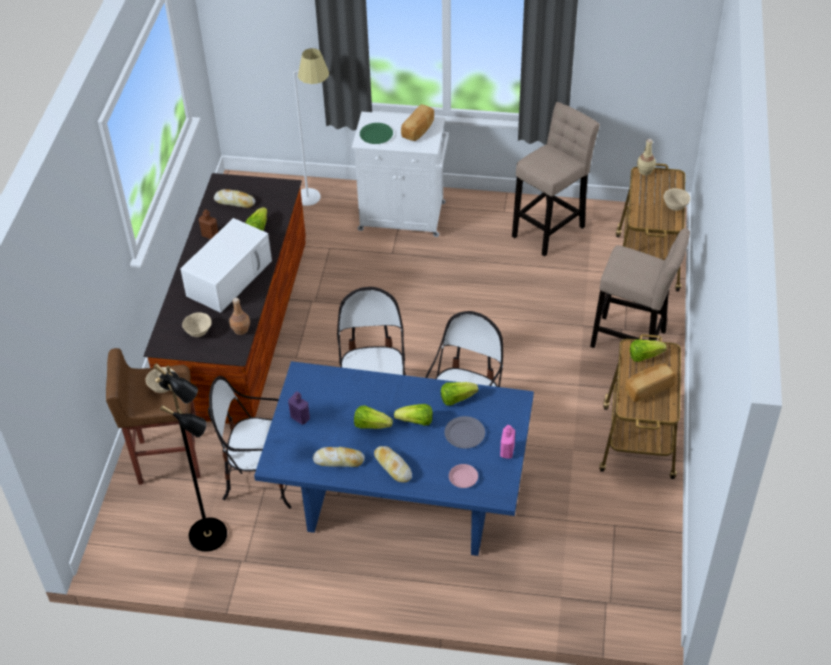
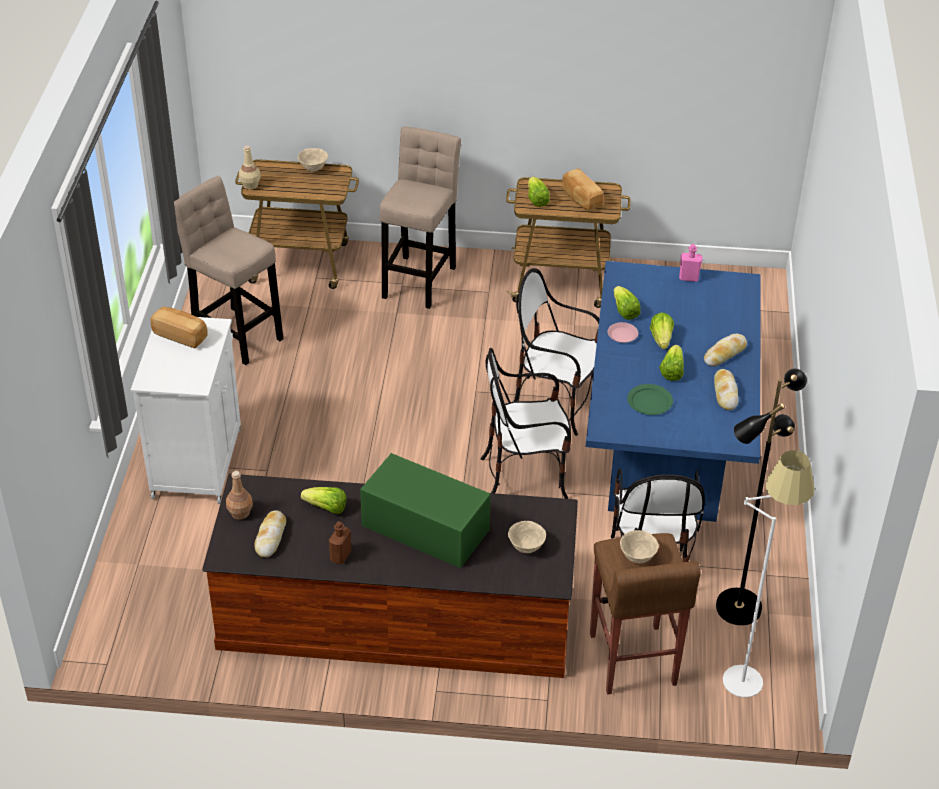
camera: 95 degrees left, 5 degrees down
(230, 277) = (423, 527): white microwave -> green microwave
(241, 329) = (518, 507): brown bottle -> brown bottle (240, 512)
(300, 418) = (672, 426): purple bottle -> none
(318, 200) = (151, 550): white floor lamp -> white floor lamp (748, 667)
(376, 135) = (185, 373): green plate -> green plate (649, 401)
(463, 478) = (728, 306): pink plate -> pink plate (622, 335)
(464, 433) = (671, 305): grey plate -> none

